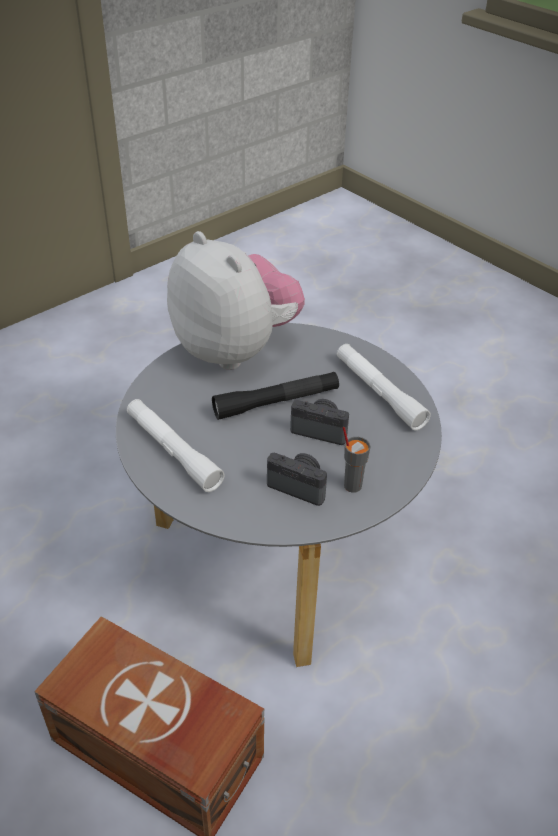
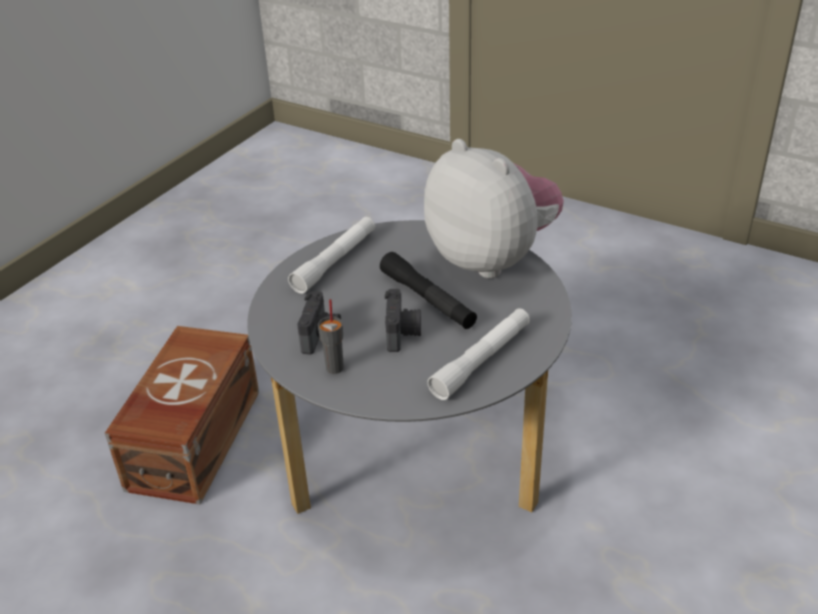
camera: 75 degrees right, 5 degrees down
(235, 349) = (491, 259): plush toy -> plush toy turned 75 degrees counterclockwise

